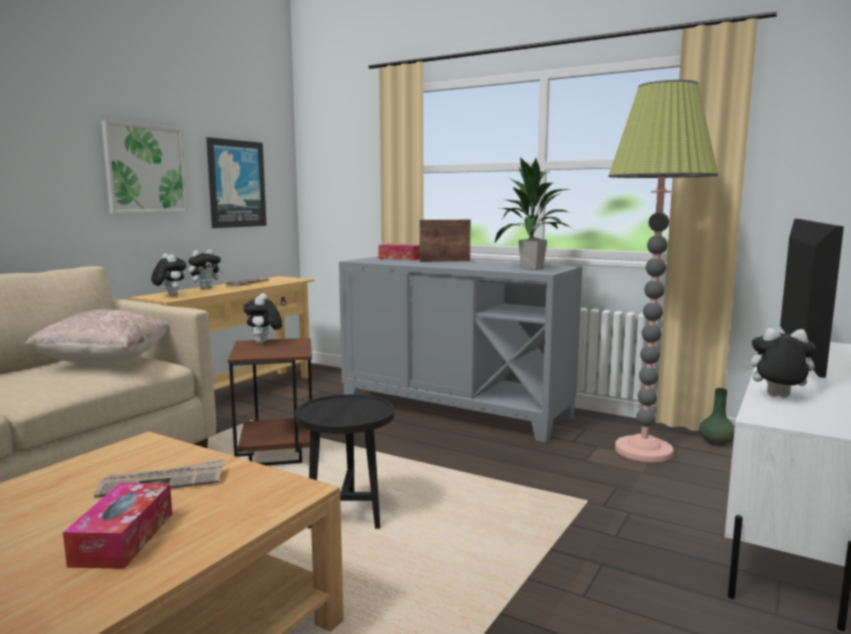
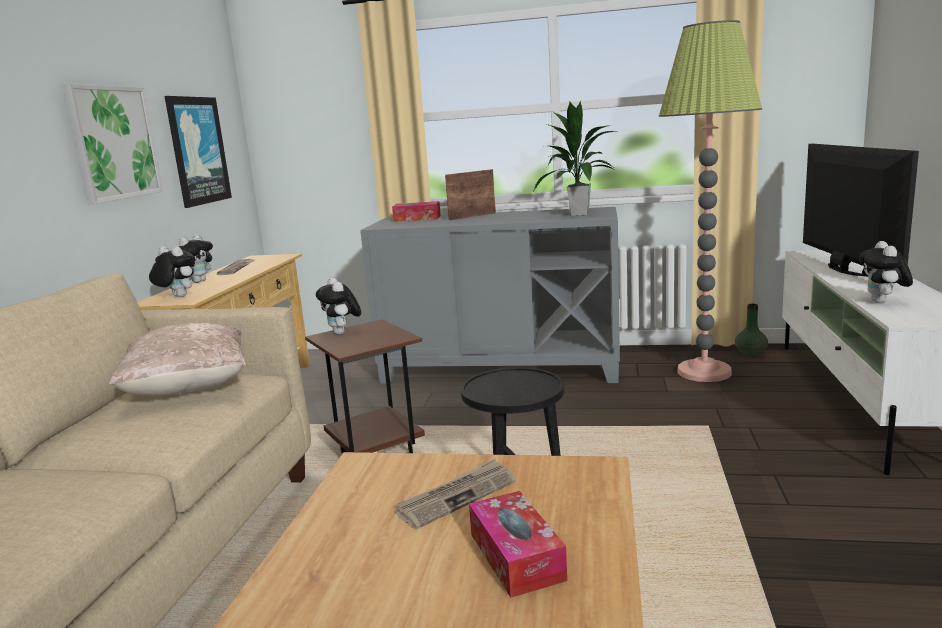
camera: 20 degrees left, 5 degrees up
(776, 397) = (882, 302): plush toy -> plush toy turned 75 degrees counterclockwise

